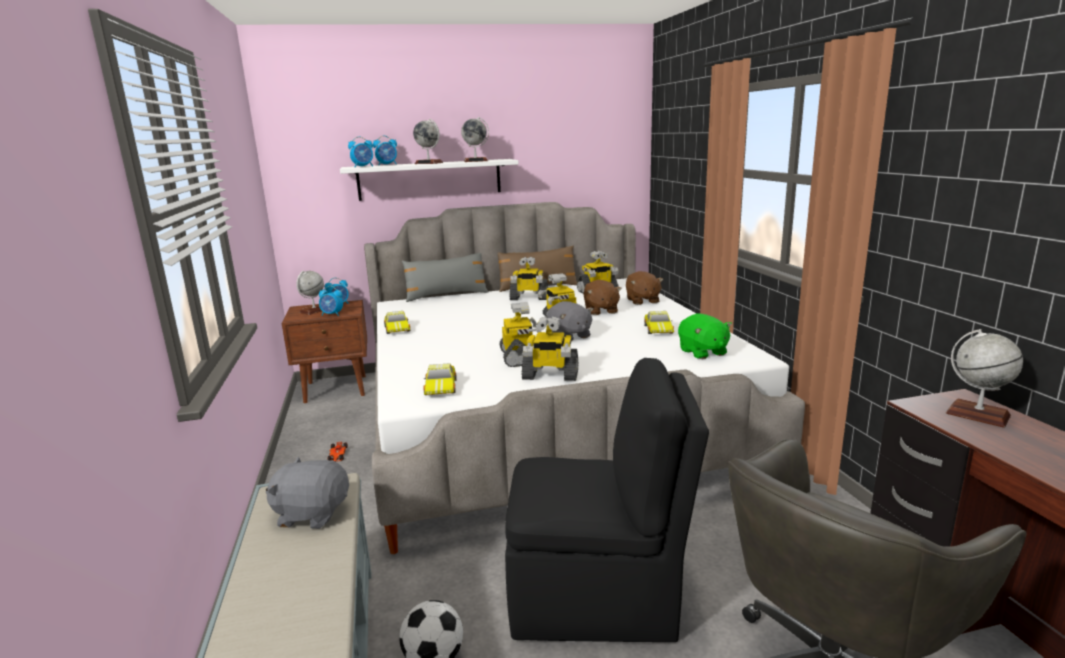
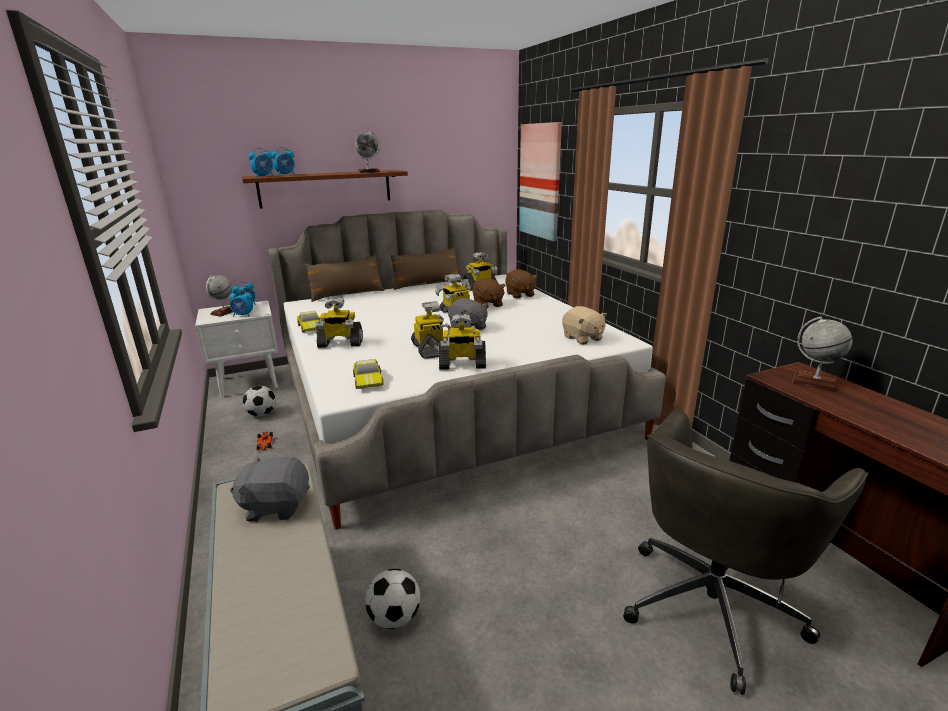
camera: 10 degrees left, 5 degrees up
(337, 389) = (250, 382): brown nightstand -> white nightstand
(342, 423) = (262, 414): none -> football
(429, 163) = (325, 173): globe -> none
(430, 179) = (325, 188): white shelf -> brown shelf
(446, 295) = (347, 294): grey pillow -> brown pillow
(528, 298) = (422, 295): toy robot -> toy robot (340, 343)
(597, 597) = (521, 548): black chair -> none
(659, 329) = (541, 319): toy car -> none
(674, 170) = (540, 181): none -> picture
(702, 352) = (582, 338): green plush toy -> beige plush toy

